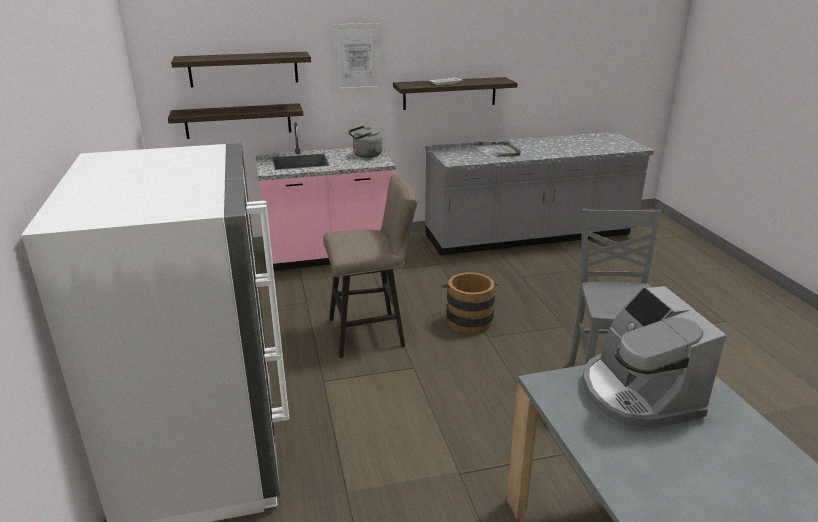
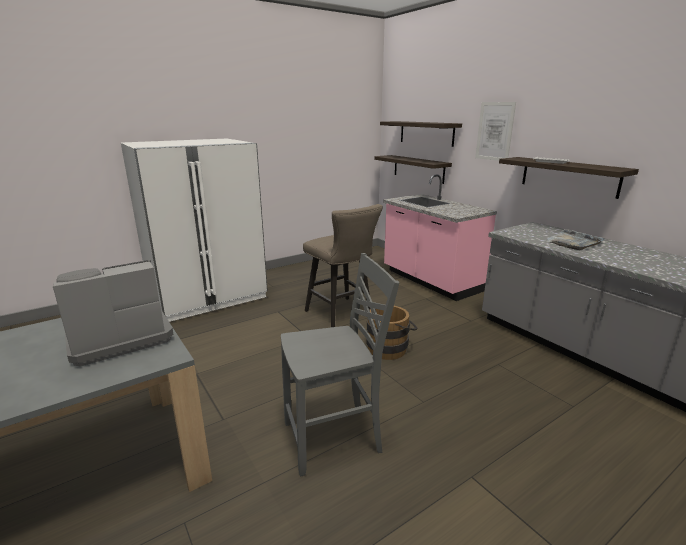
camera: 70 degrees right, 5 degrees down
(365, 155) = (465, 210): grey kettle -> none

